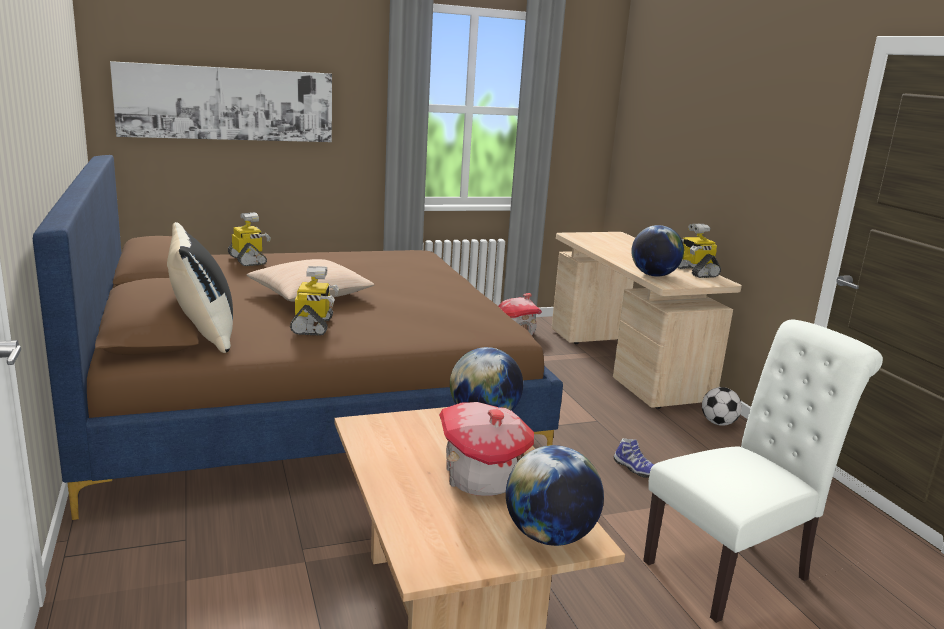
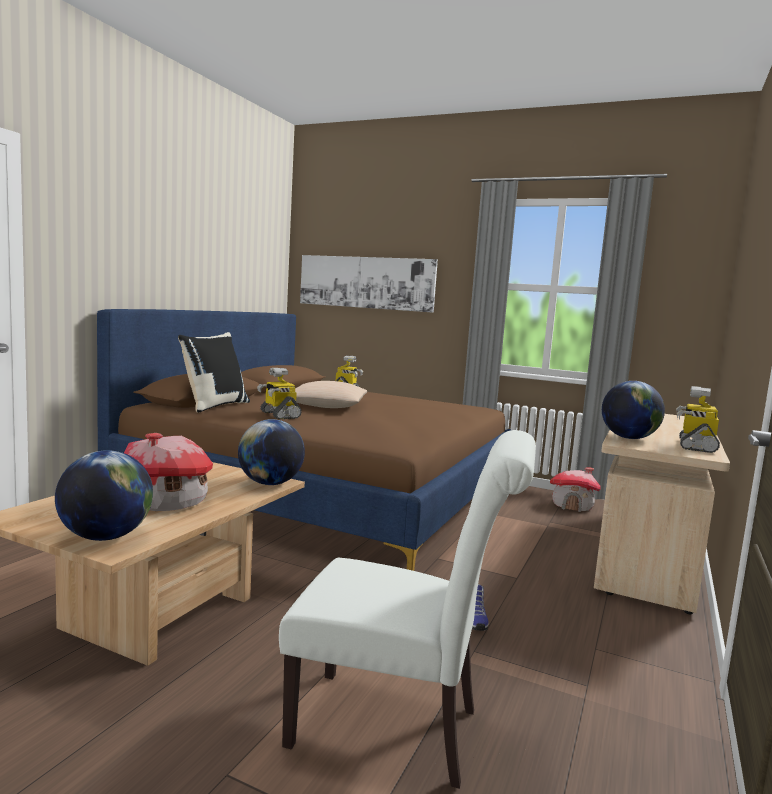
camera: 45 degrees right, 10 degrees down
(313, 326) = (279, 415): toy robot -> toy robot turned 105 degrees clockwise
(718, 423) = (661, 631): football -> none

